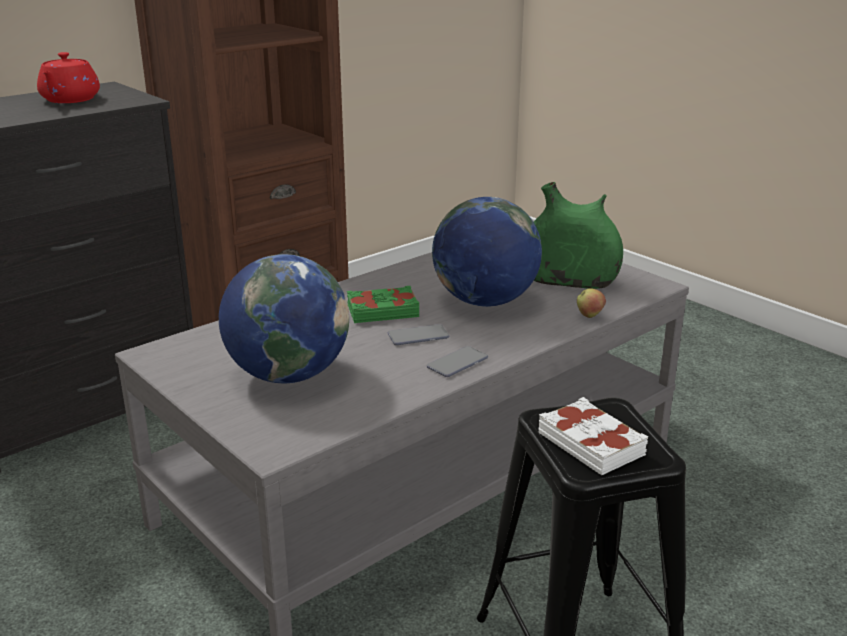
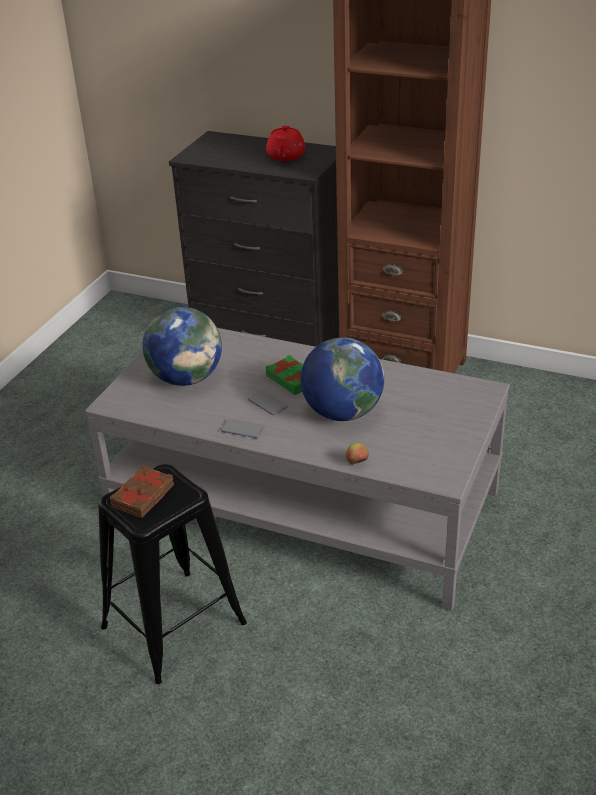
camera: 65 degrees right, 10 degrees up
(70, 100) = (286, 156): red teapot -> red teapot turned 60 degrees counterclockwise
(570, 282) = (412, 439): green vase -> none
(592, 443) = (144, 496): white book -> brown book

